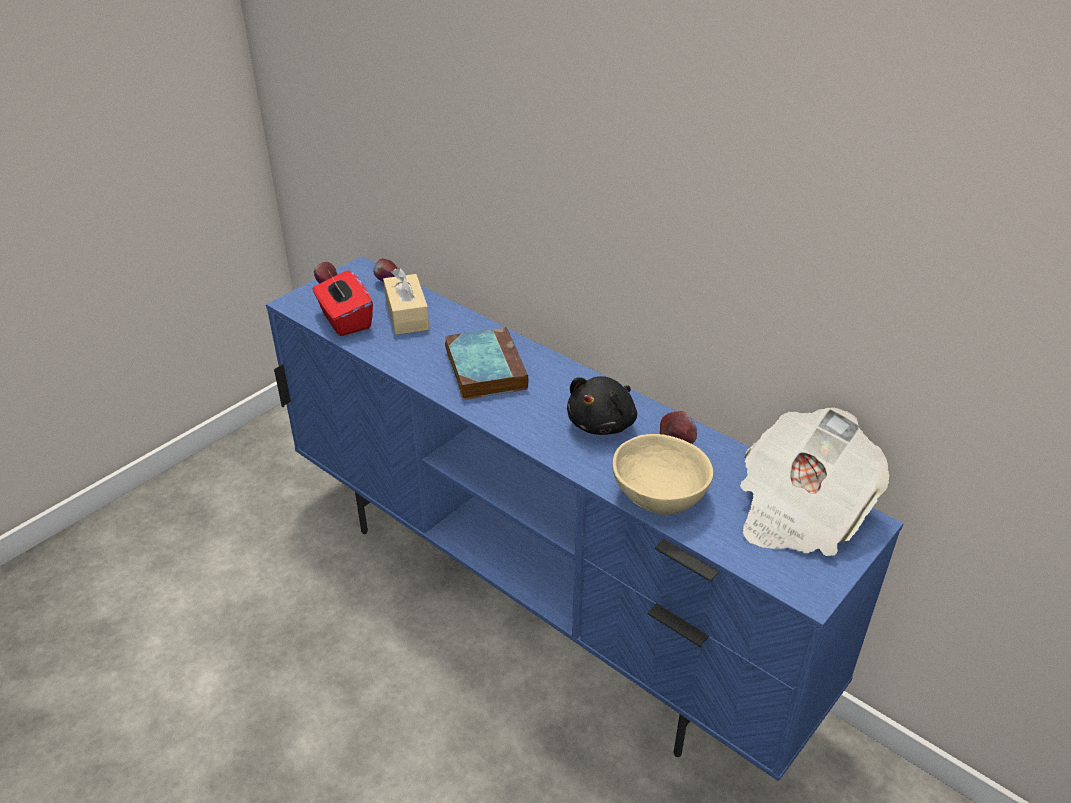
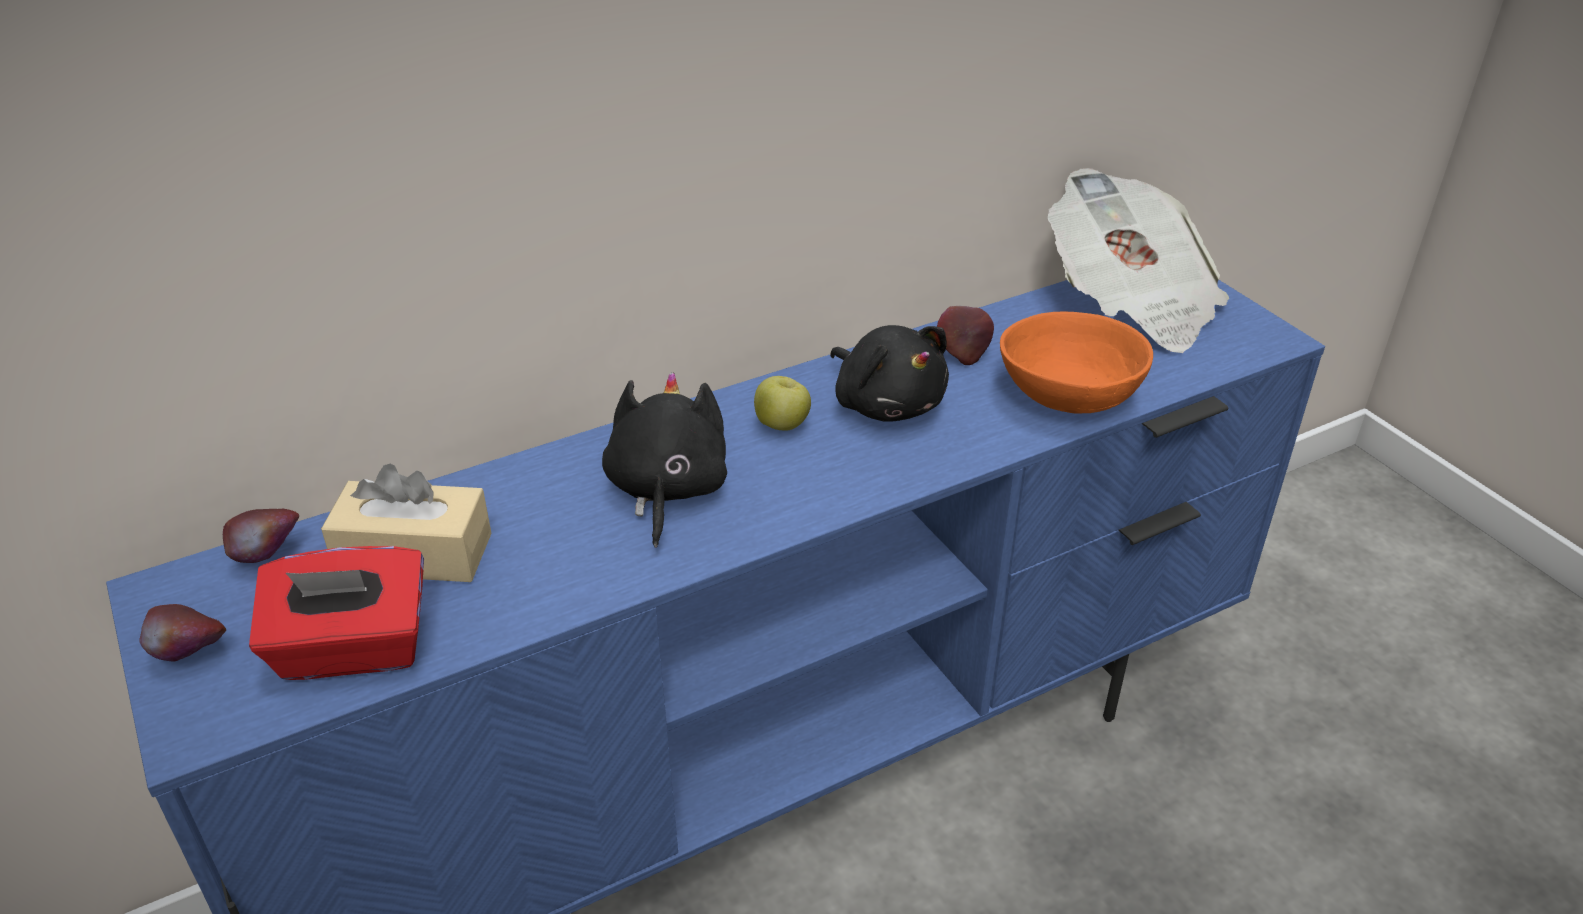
camera: 70 degrees left, 0 degrees up
(484, 368) = (666, 490): book -> black plush toy
(559, 391) = (782, 425): none -> apple
(659, 496) = (1071, 397): beige bowl -> orange bowl

